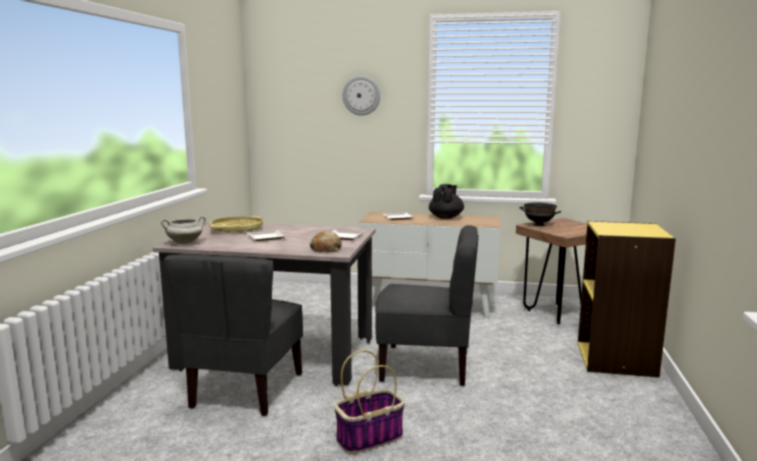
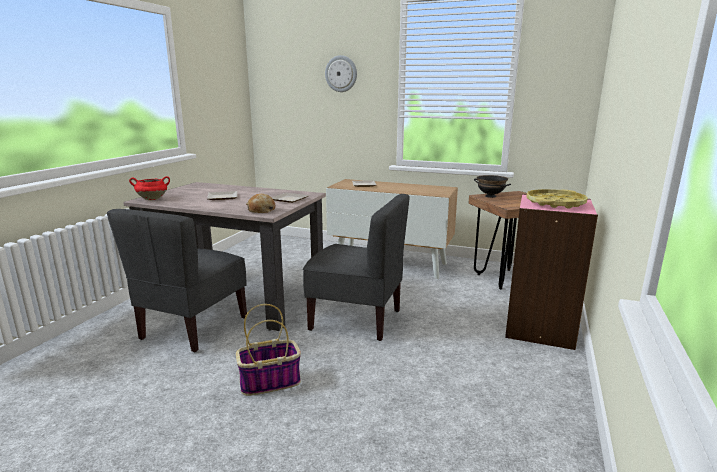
camera: 10 degrees right, 5 degrees up
(185, 243) = (153, 199): white cooking pot -> red cooking pot
(236, 229) = (207, 189): yellow tray -> yellow tray (555, 203)
(446, 217) = (407, 186): black teapot -> none
(617, 359) = (540, 328): yellow bookcase -> pink bookcase

